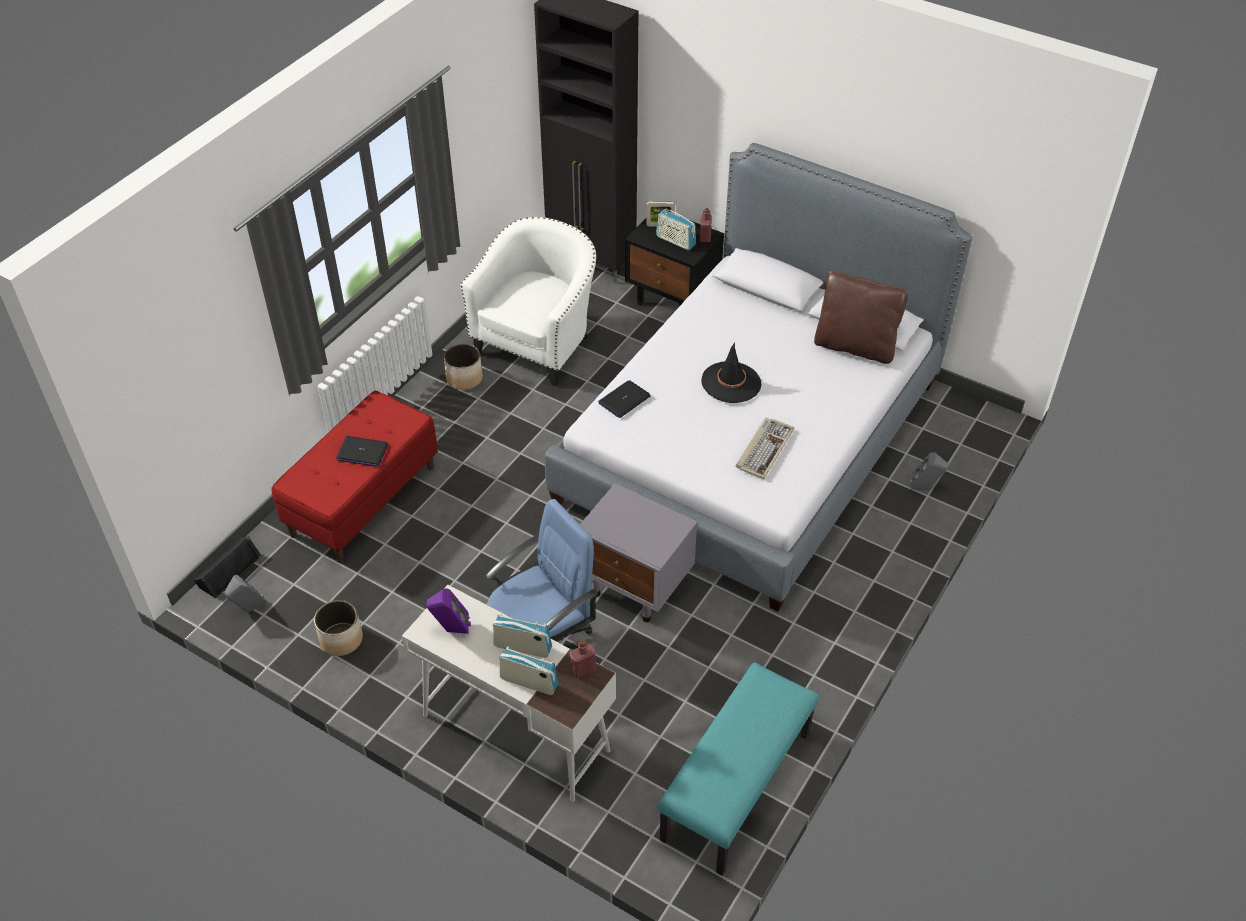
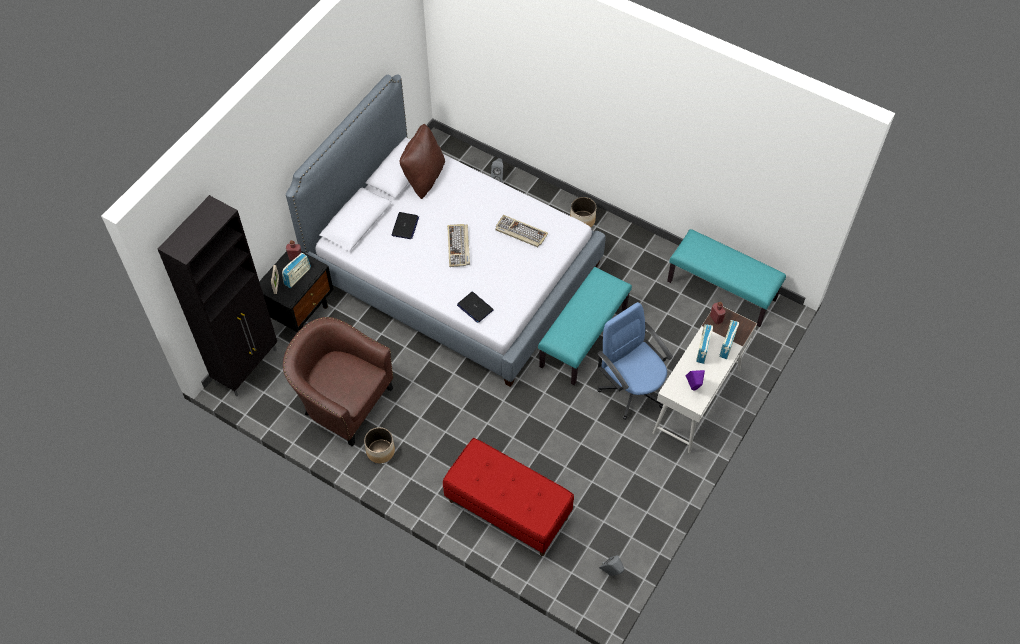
camera: 90 degrees left, 10 degrees up
(228, 570) = (576, 594): black speaker -> none
(340, 639) = (633, 509): planter -> planter (582, 220)
(362, 452) = (510, 479): laptop -> laptop (405, 226)
(538, 342) = (342, 401): white armchair -> brown armchair
(637, 588) = (583, 337): grey nightstand -> turquoise bench
(731, 382) = (459, 246): black hat -> keyboard

